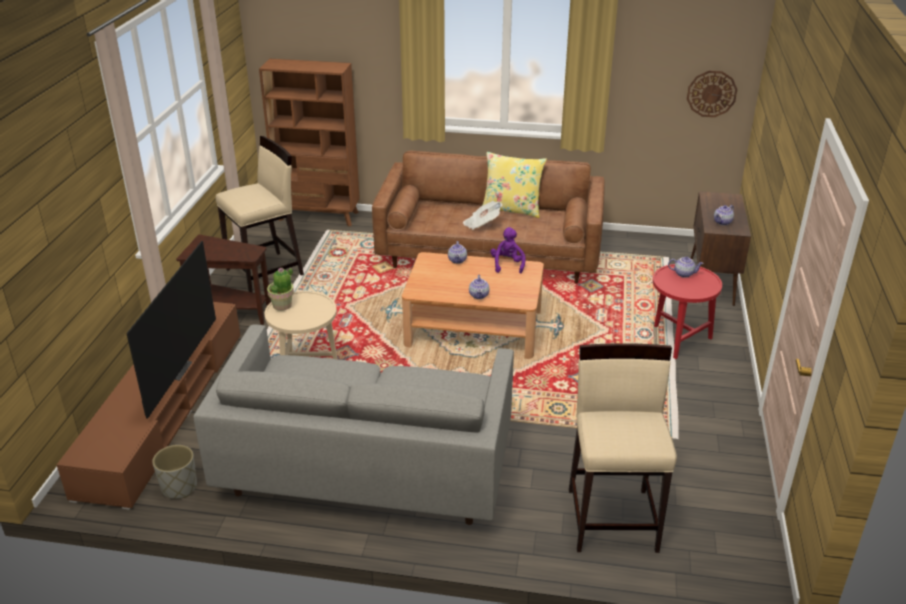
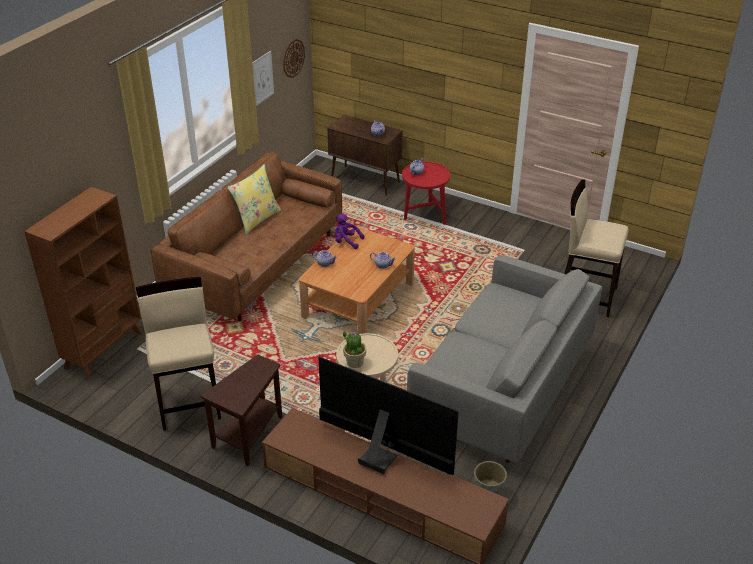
camera: 70 degrees left, 5 degrees up
(482, 224) = (272, 239): newspaper -> none
(643, 88) = (262, 78): none -> picture

